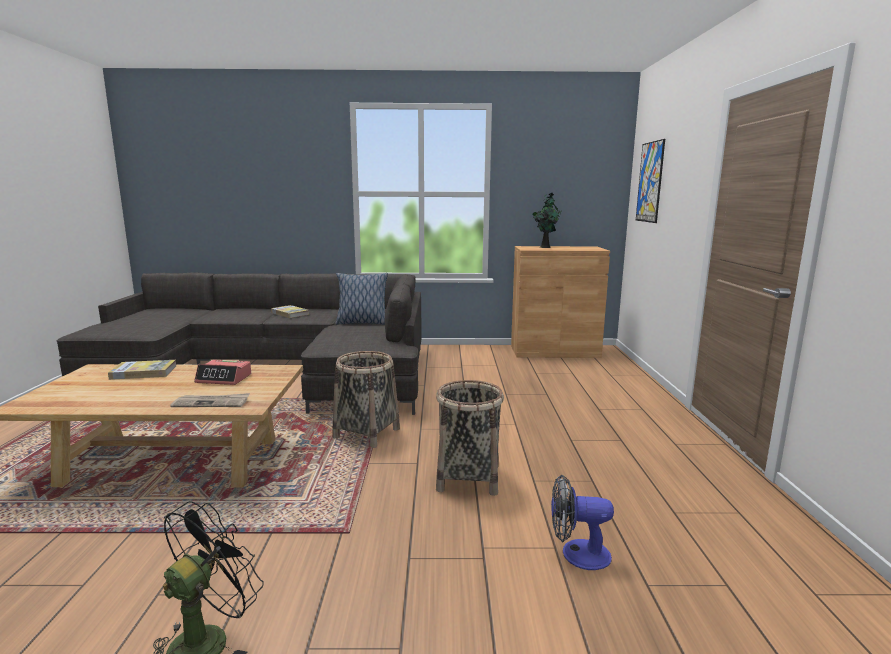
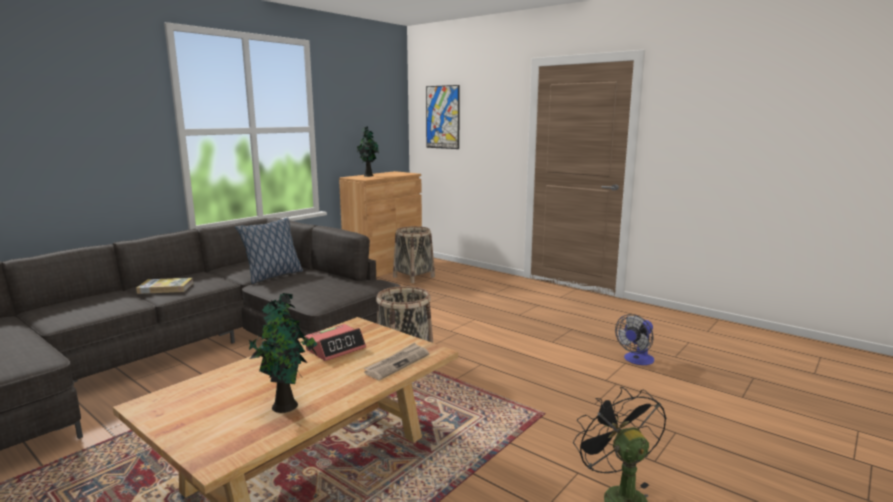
camera: 50 degrees left, 0 degrees up
(106, 397) = (287, 406): none -> potted plant
(143, 372) = (231, 379): book -> none
(468, 478) = (524, 356): basket -> basket (414, 277)

